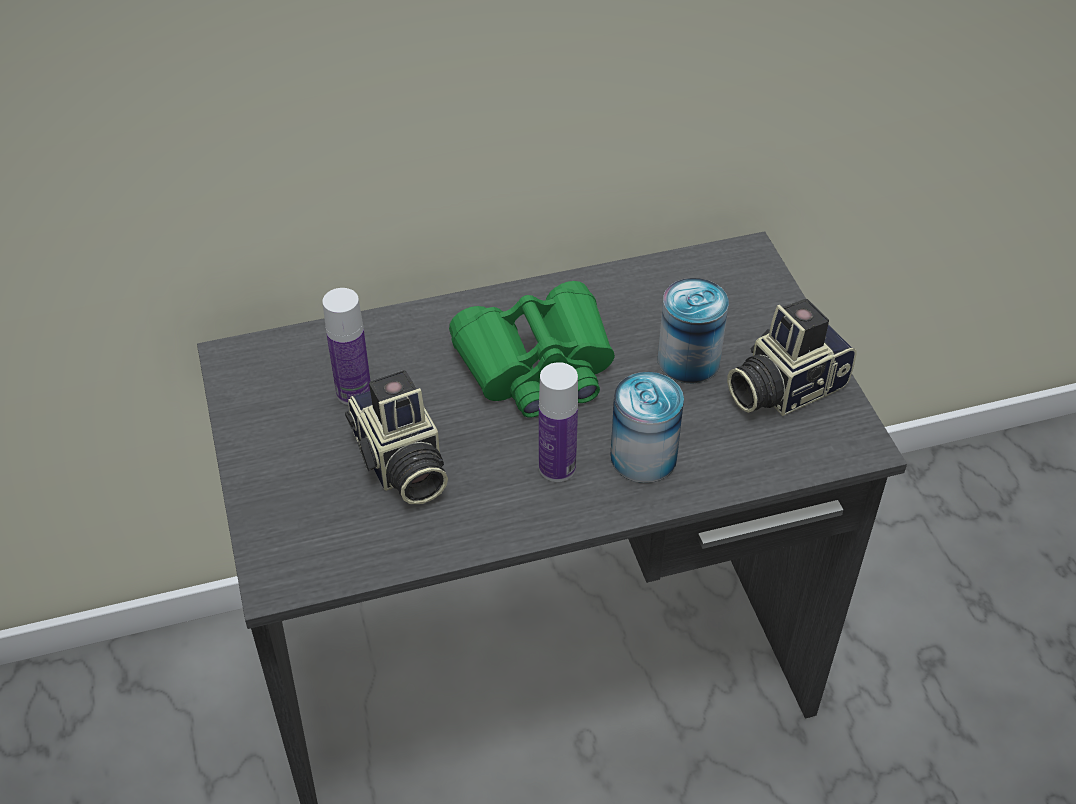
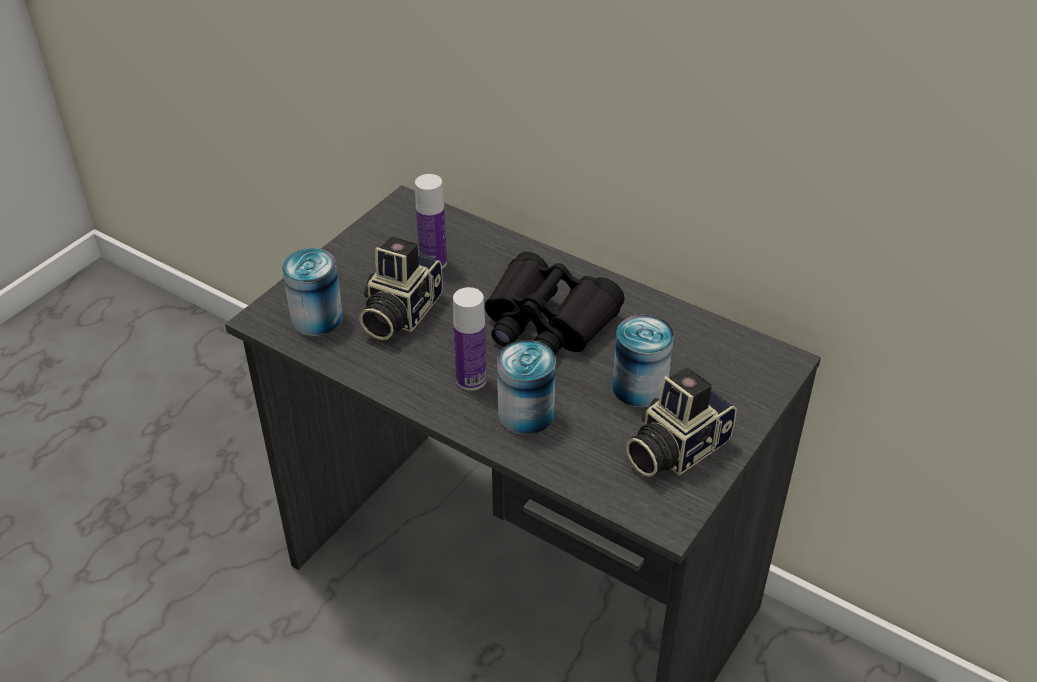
camera: 50 degrees right, 5 degrees down
(331, 534) = (317, 318): none -> can
(537, 365) = (547, 322): green binoculars -> black binoculars
(783, 387) = (674, 448): camera -> camera turned 60 degrees counterclockwise

